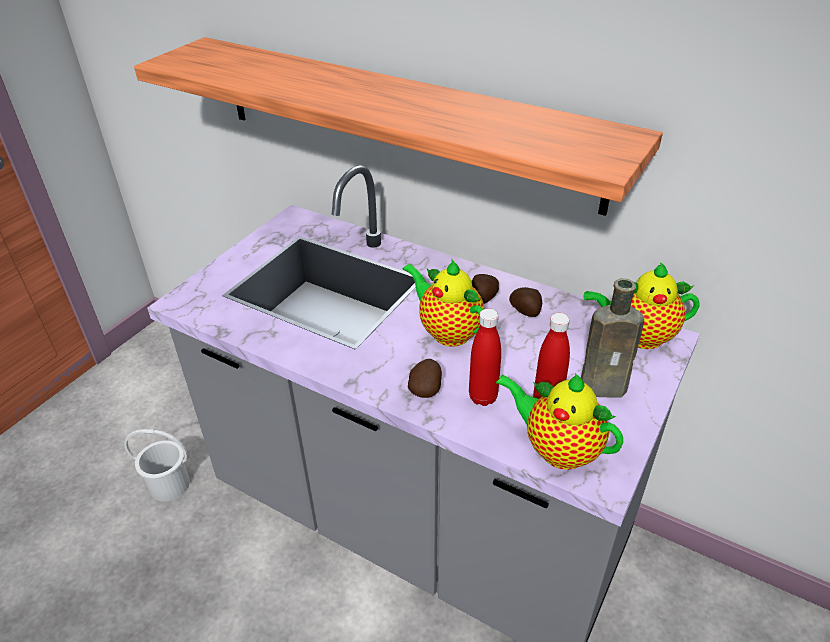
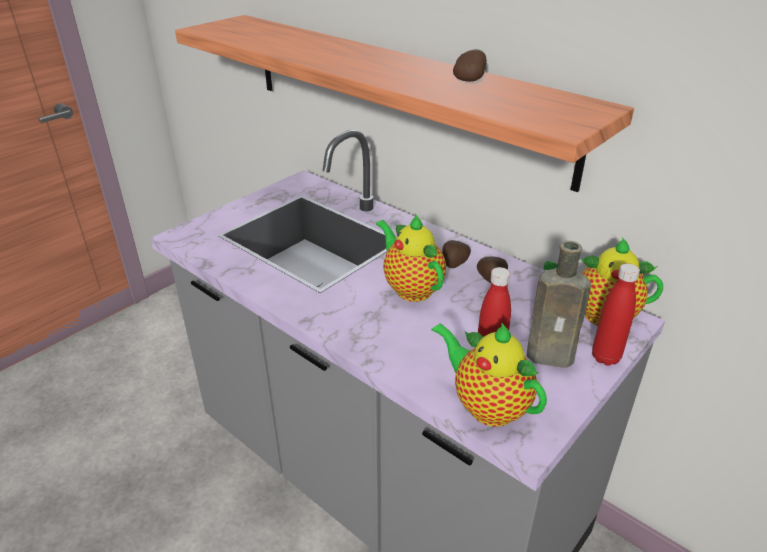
camera: 10 degrees right, 5 degrees down
(170, 485) = (167, 415): white bucket -> none
(426, 388) = (374, 334): potato -> potato (470, 81)
(483, 397) = (427, 349): red bottle -> red bottle (605, 357)

